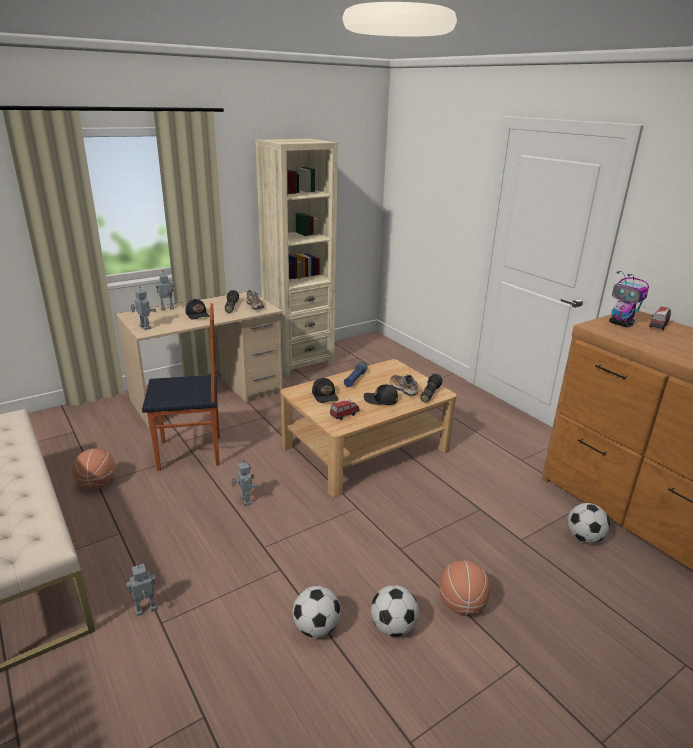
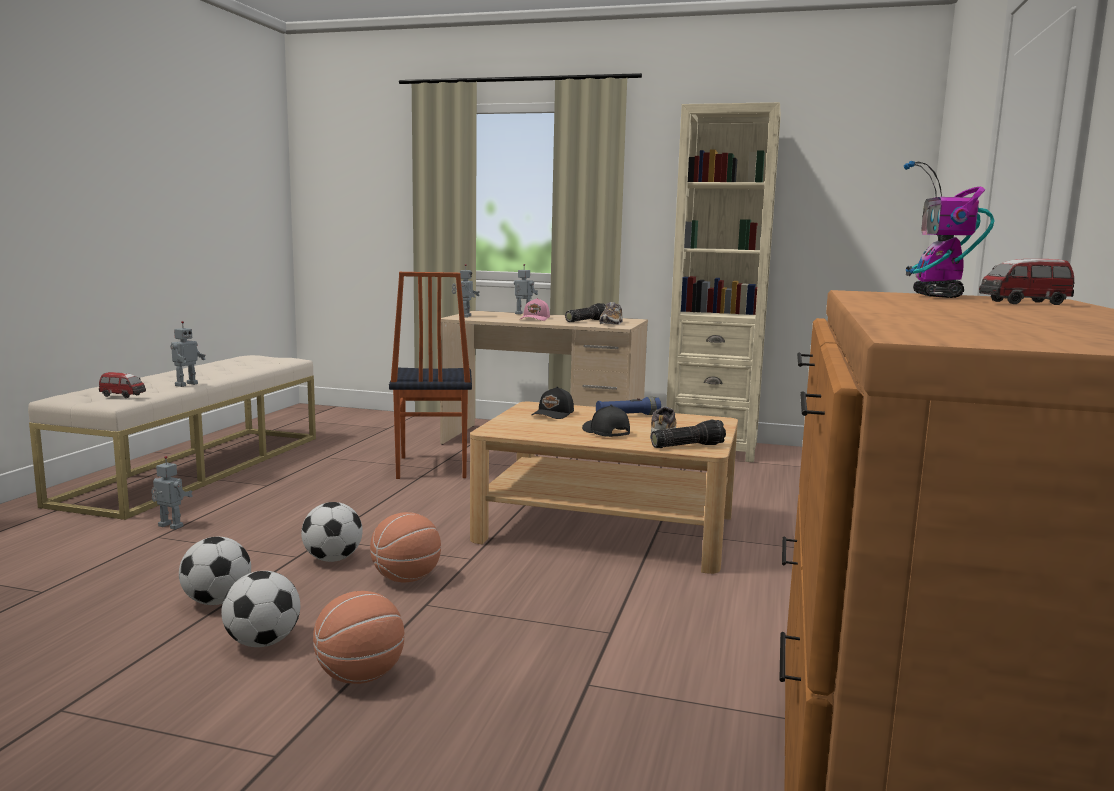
camera: 50 degrees right, 15 degrees down
(97, 483) = (326, 457): basketball -> basketball (406, 578)
(190, 454) = (430, 467): chair -> chair turned 45 degrees clockwise
(198, 315) = (535, 319): black cap -> pink cap
(245, 501) = (390, 509): toy robot -> toy robot (185, 384)
(344, 415) = (528, 427): toy car -> toy car (123, 396)
(584, 537) = (698, 744): football -> football (333, 559)

